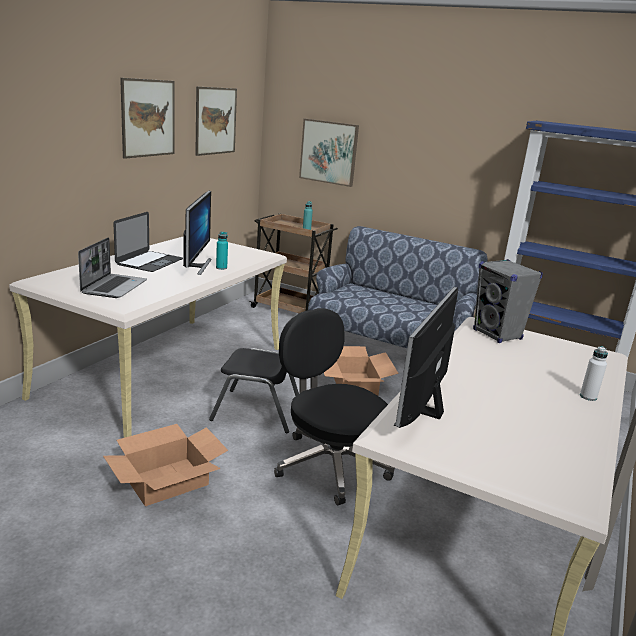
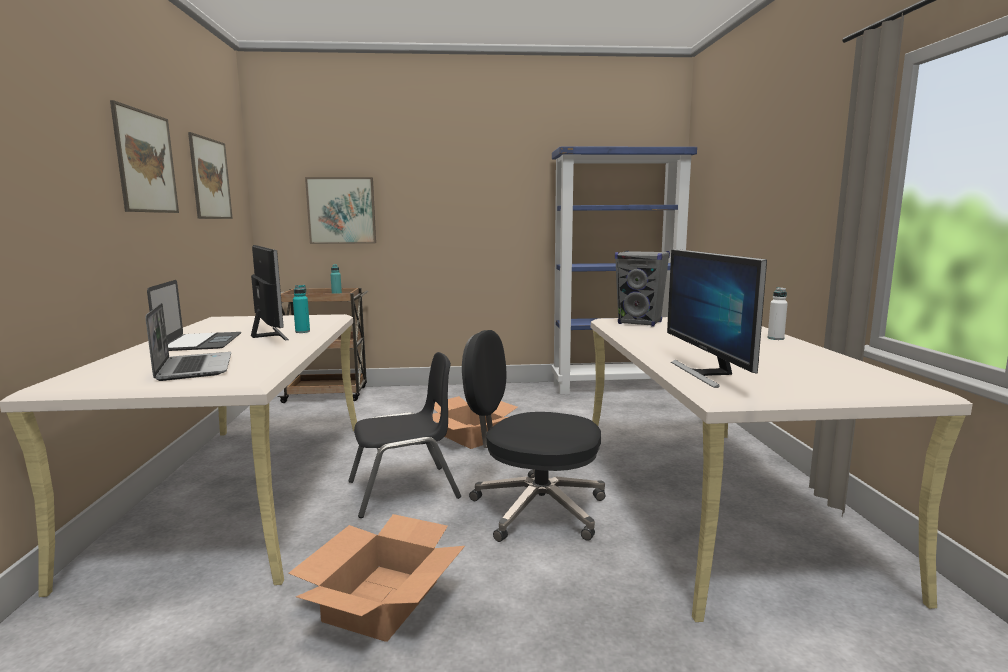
camera: 30 degrees left, 10 degrees down
(388, 347) = (462, 398): sofa -> none

